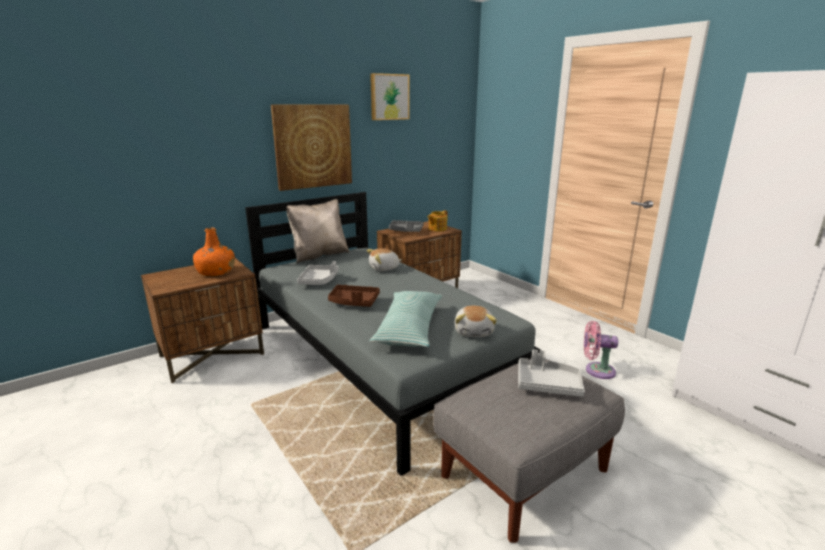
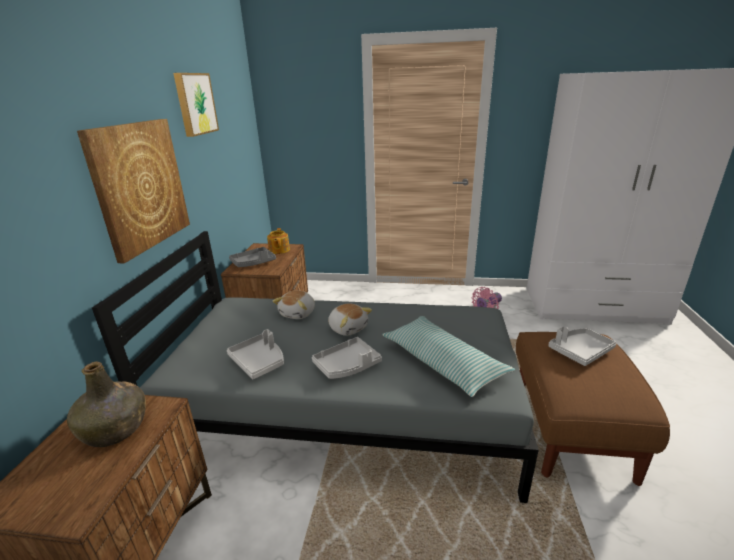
camera: 45 degrees left, 5 degrees up
(216, 272) = (116, 428): orange bottle -> green bottle
(319, 255) = (191, 331): beige pillow -> none
(354, 302) = (347, 366): brown tray -> grey tray
(474, 331) = (486, 336): plush toy -> plush toy (348, 328)
(524, 472) = (569, 429): grey ottoman -> brown ottoman

